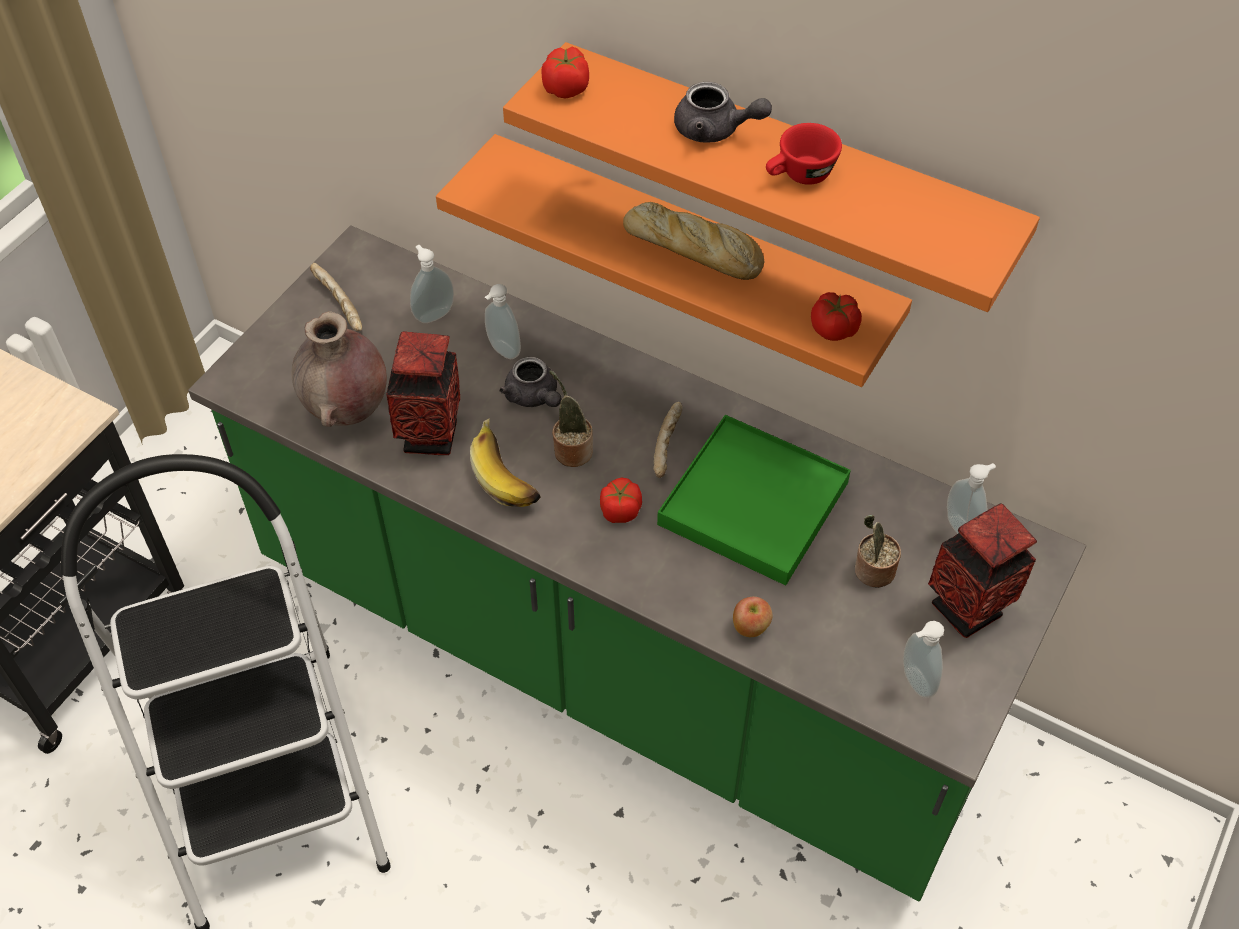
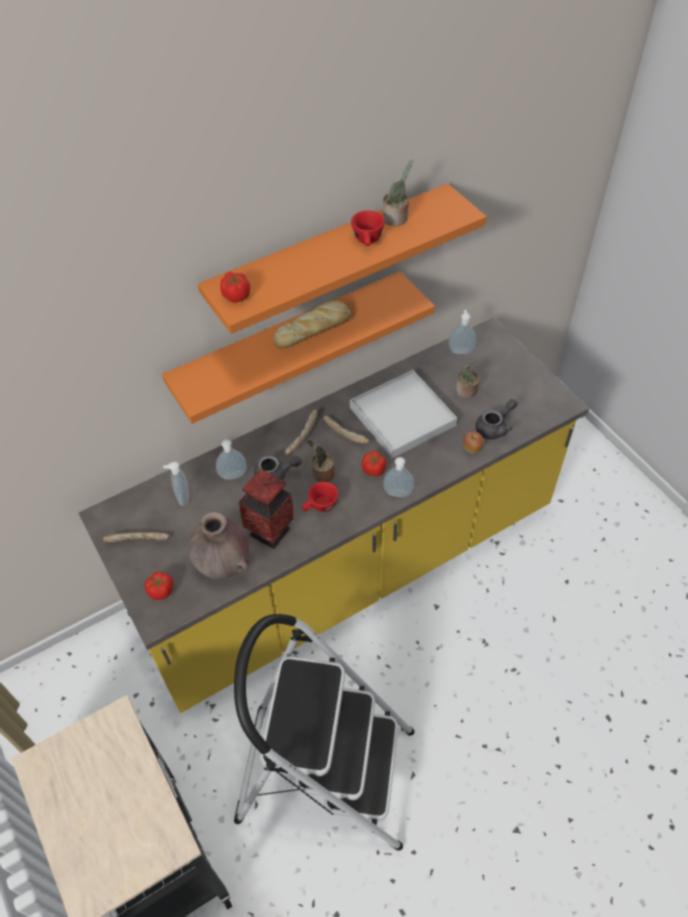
camera: 60 degrees left, 0 degrees up
(509, 474) = (320, 507): banana -> red cup
(619, 652) = (347, 565): green counter -> yellow counter
(627, 393) = (301, 436): none -> bread
(715, 130) = (313, 256): grey teapot -> grey teapot (495, 427)
(753, 503) = (402, 416): green tray -> white tray
(834, 329) = (401, 303): tomato -> tomato (161, 590)
(883, 188) = (396, 219): none -> potted plant
(914, 682) = (532, 404): soap dispenser -> soap dispenser (398, 494)
(967, 610) = (505, 370): vase -> none

